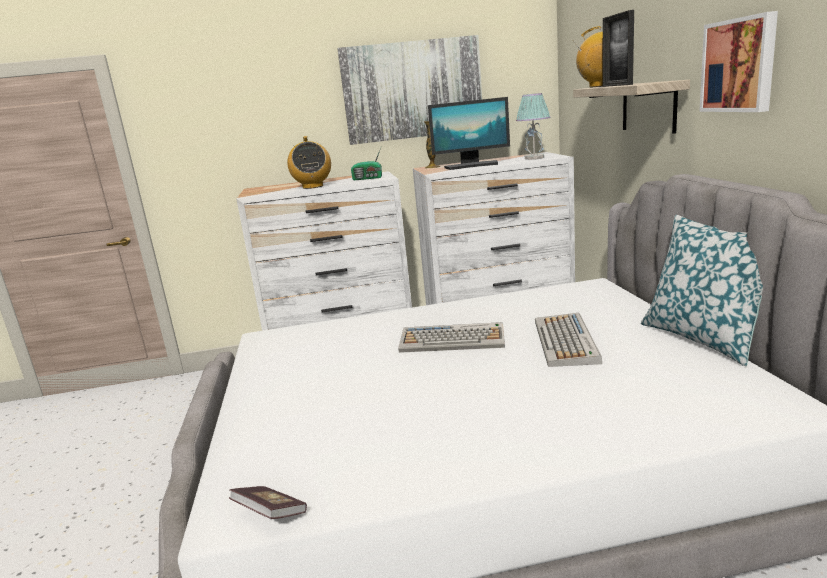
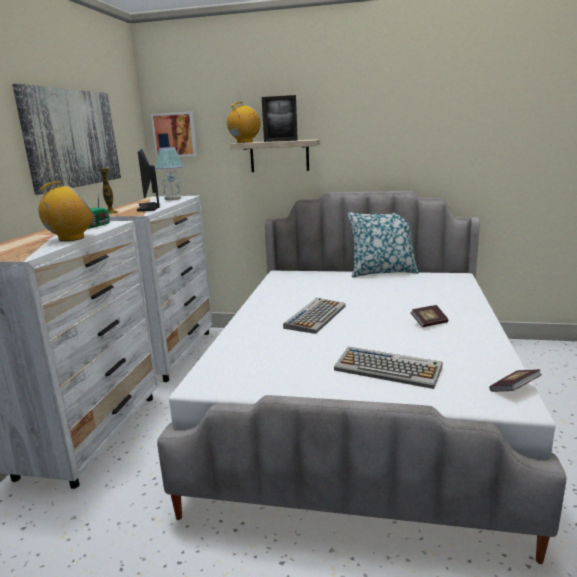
camera: 70 degrees left, 0 degrees up
(312, 186) = (71, 238): radio -> radio turned 45 degrees counterclockwise
(472, 166) = (149, 207): monitor -> monitor turned 150 degrees clockwise
(486, 415) = (429, 323): none -> book
(566, 341) = (354, 293): keyboard -> keyboard (389, 369)
(739, 65) = (359, 132): picture -> picture (175, 134)

